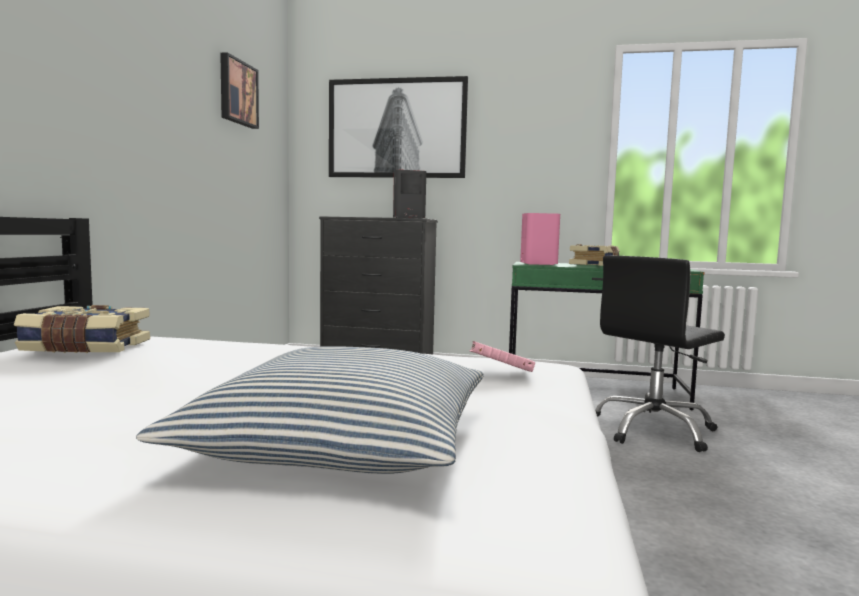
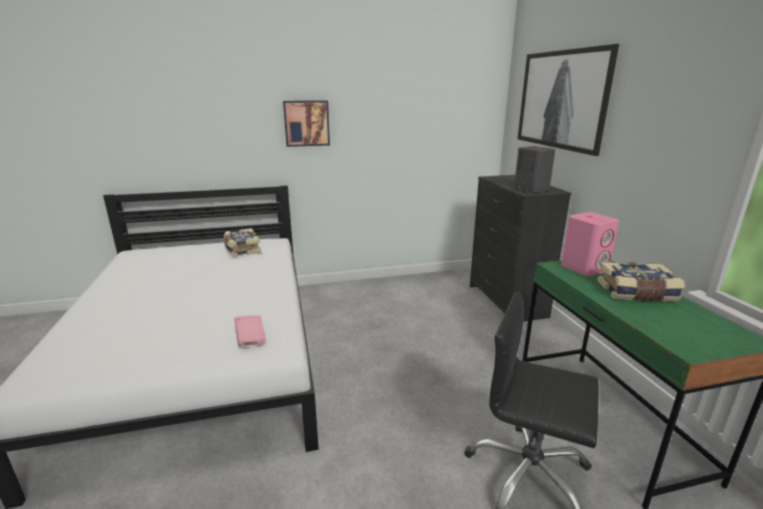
camera: 65 degrees right, 15 degrees up
(237, 92) = (431, 86): picture -> picture (306, 123)
(341, 441) = (129, 329): pillow -> none

